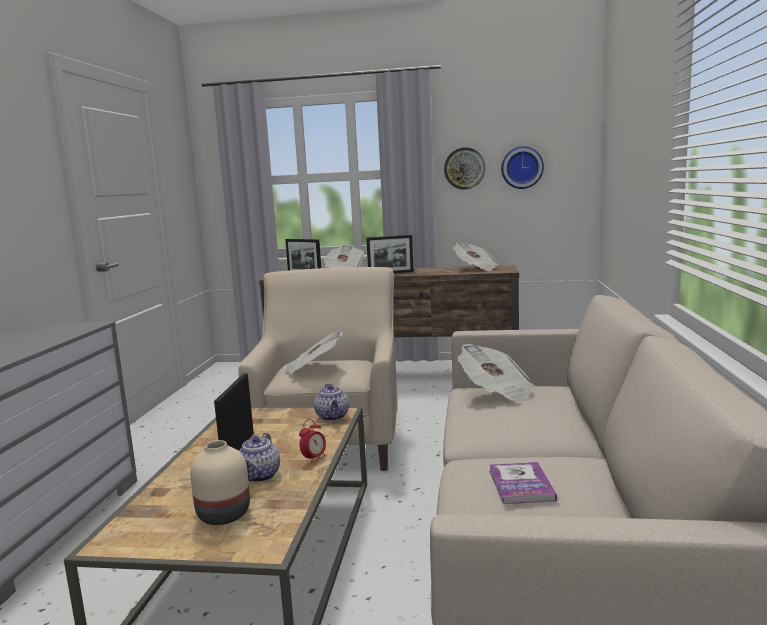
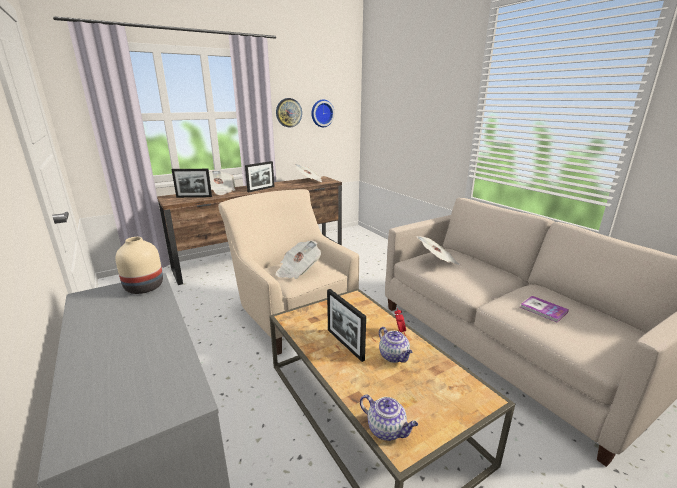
camera: 40 degrees left, 10 degrees up
(224, 514) = (425, 390): beige vase -> beige vase (144, 287)
(333, 417) = (356, 300): teapot -> teapot (387, 430)

